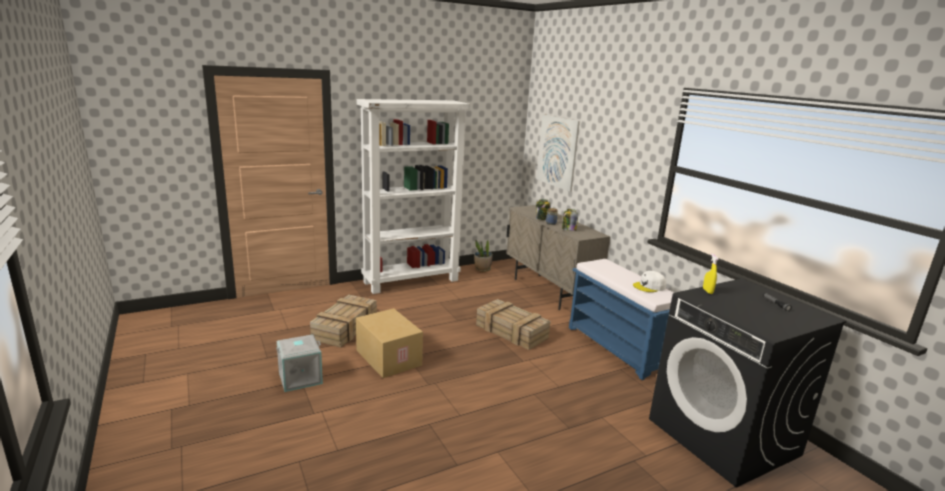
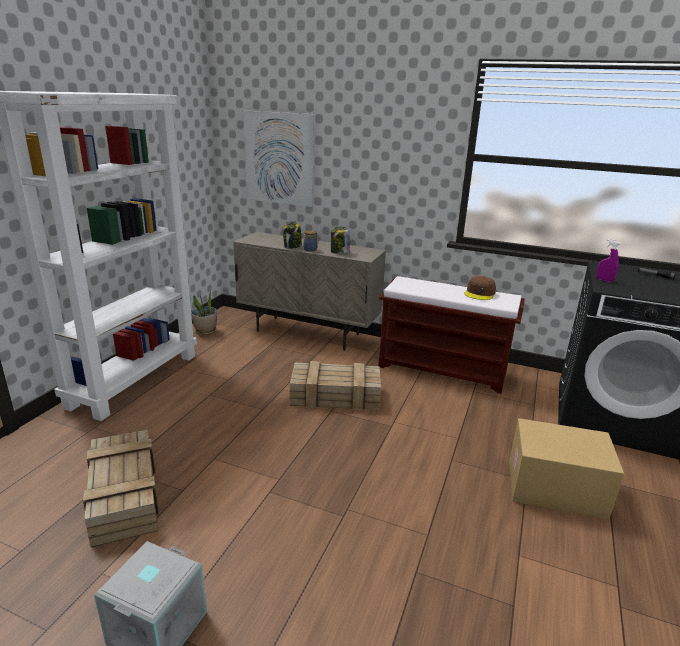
camera: 40 degrees left, 5 degrees up
(387, 358) = (245, 508): cardboard box -> cardboard box (554, 489)
(618, 348) = (443, 369): blue bench -> brown bench
(649, 286) = (480, 293): white cap -> brown cap
(707, 291) = (604, 280): yellow spray bottle -> purple spray bottle

